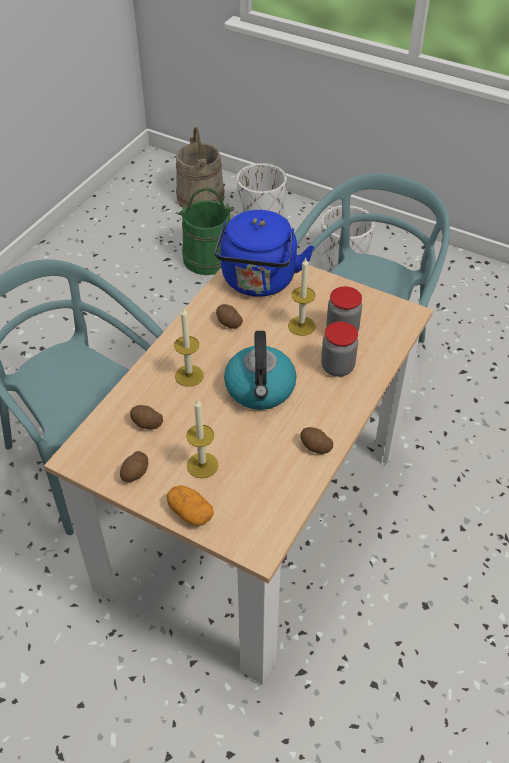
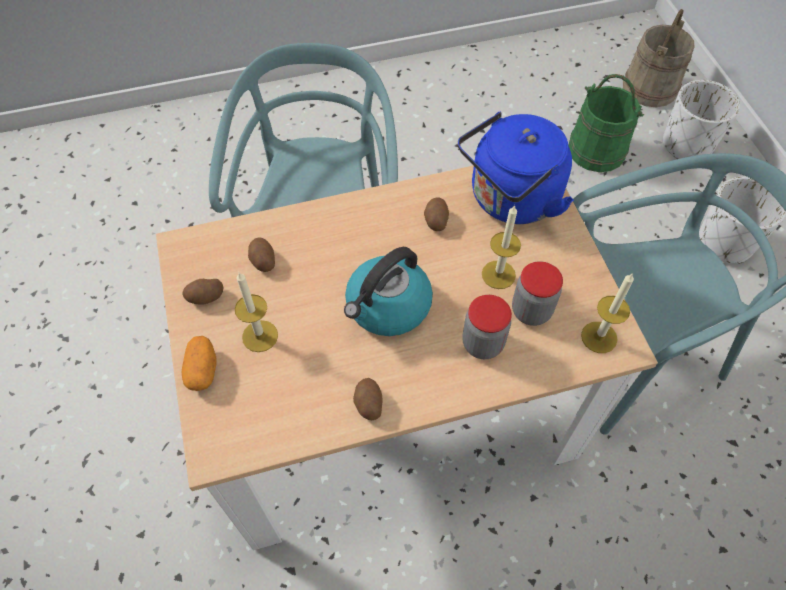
camera: 45 degrees right, 10 degrees up
(189, 375) = (345, 244): candle -> candle (599, 337)

